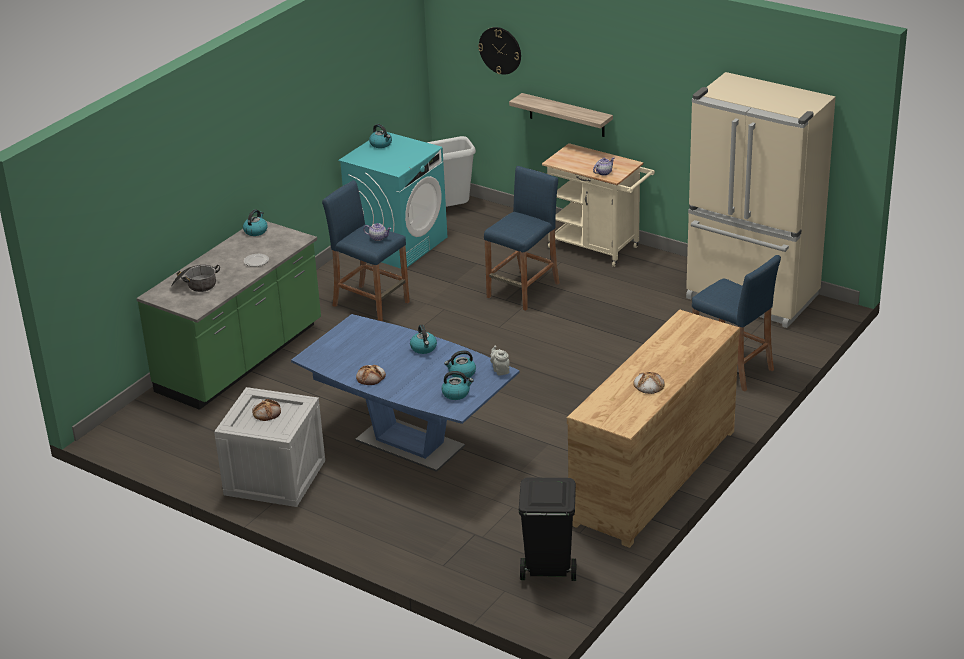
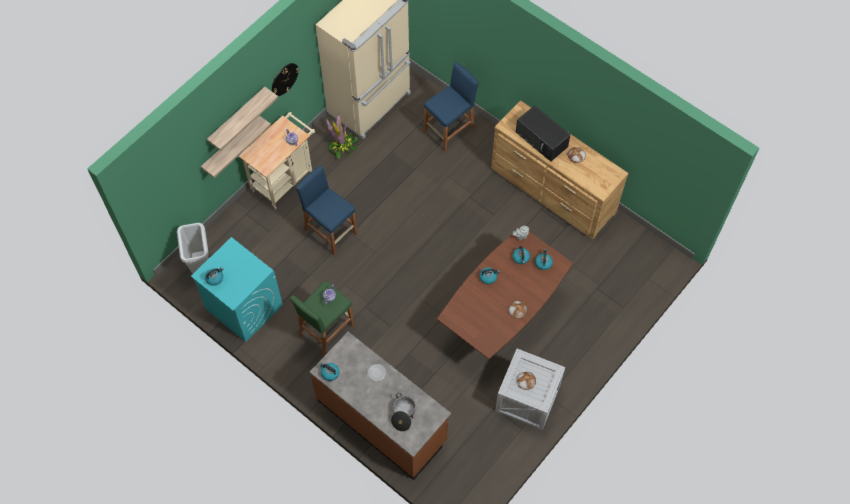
camera: 85 degrees left, 30 degrees up
(241, 359) = (382, 420): green counter -> brown counter
(371, 304) = (326, 330): blue stool -> green stool
(409, 444) = (502, 316): blue dining table -> brown dining table
(500, 50) = (181, 161): wall clock -> wall clock (284, 79)
(548, 569) = (631, 254): black trash can -> none
(584, 82) = (237, 117): none -> shelf
(668, 283) = (342, 145): none -> potted plant
(669, 352) = (542, 139): none -> black microwave

